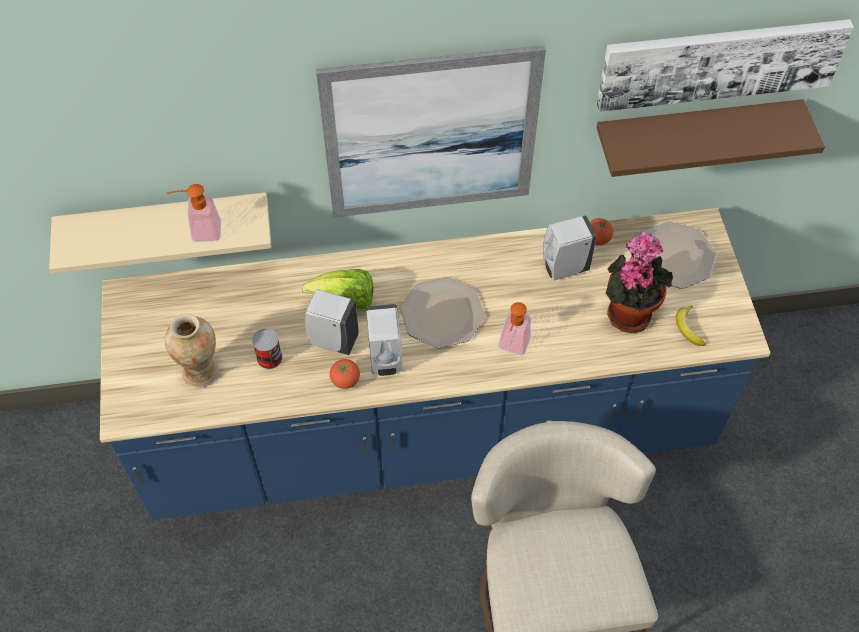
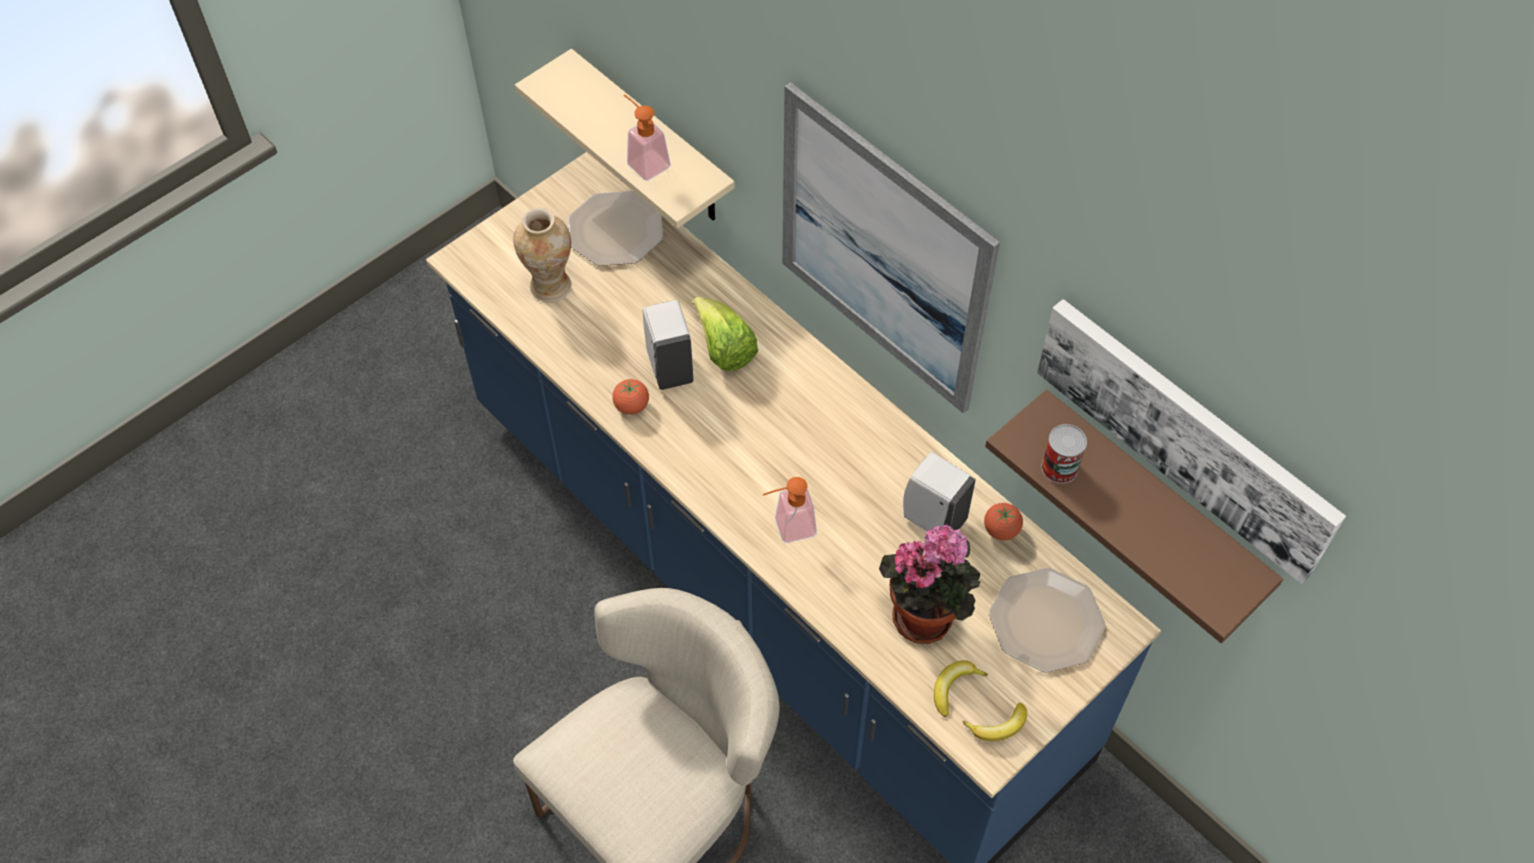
camera: 55 degrees right, 0 degrees up
(269, 358) = (608, 329): can -> can (1059, 467)
(385, 360) = (682, 425): white soap dispenser -> none
(443, 314) = (778, 441): plate -> plate (615, 231)
(728, 322) = (998, 727): none -> banana

